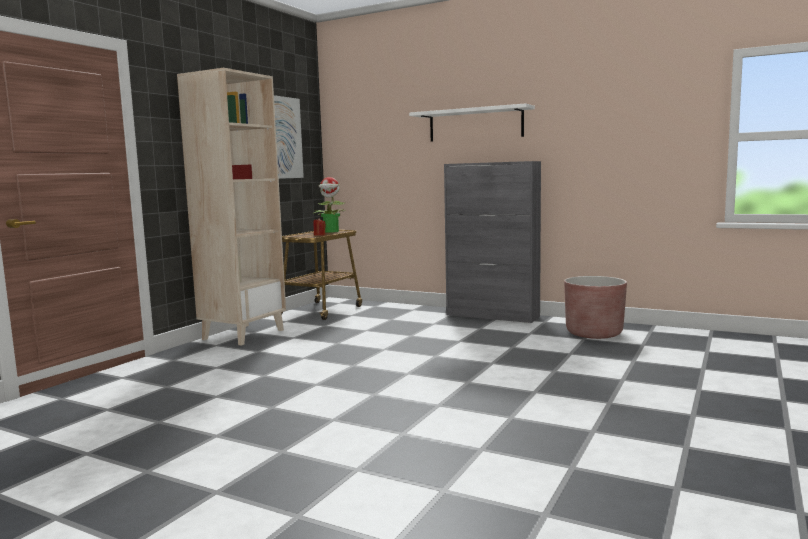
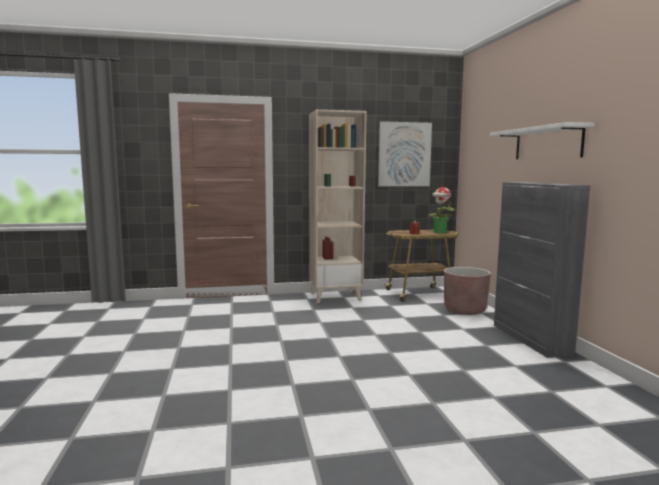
camera: 50 degrees right, 0 degrees up
(594, 333) = (579, 391): brown planter -> brown planter (464, 310)

